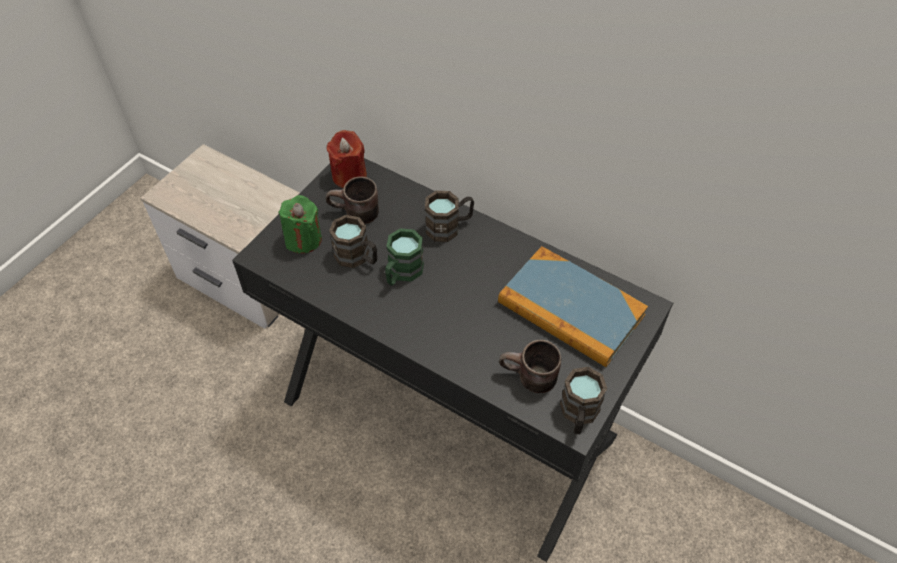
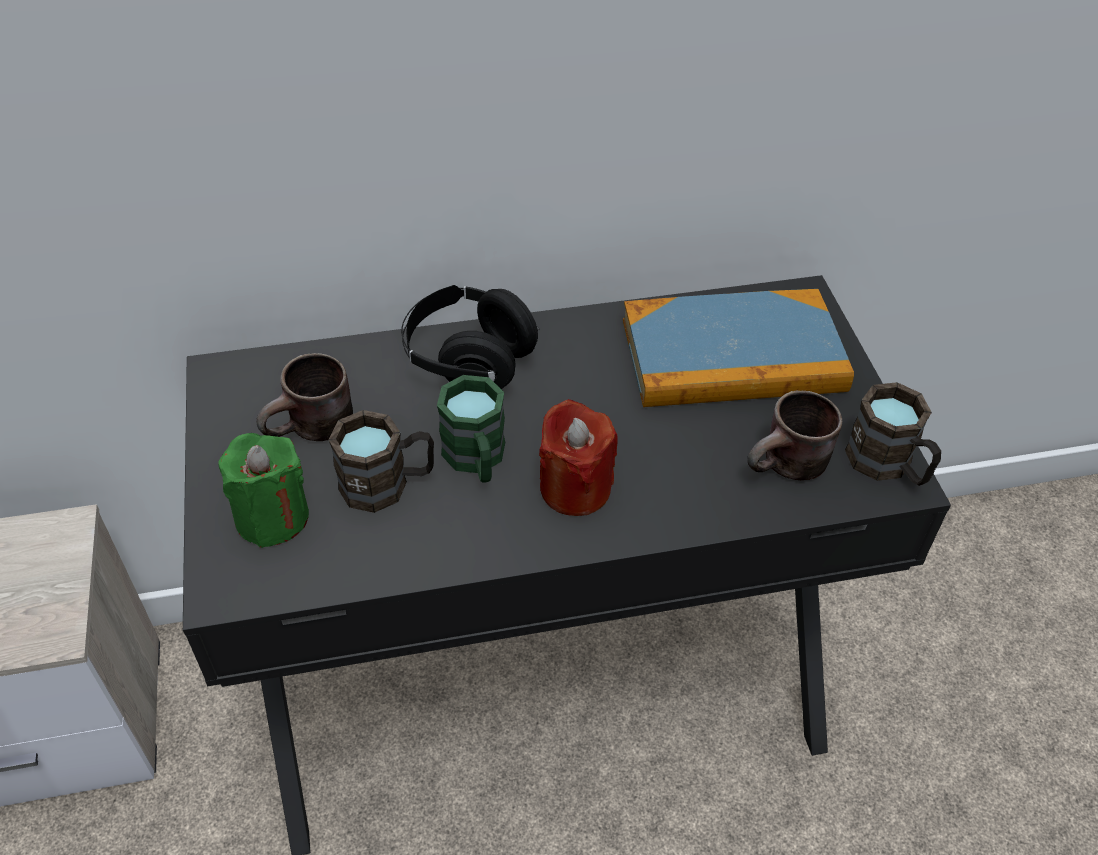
camera: 45 degrees left, 5 degrees down
(349, 176) = (241, 387): red candle -> red candle (575, 488)
(449, 227) = (468, 360): brown mug -> black headphones

